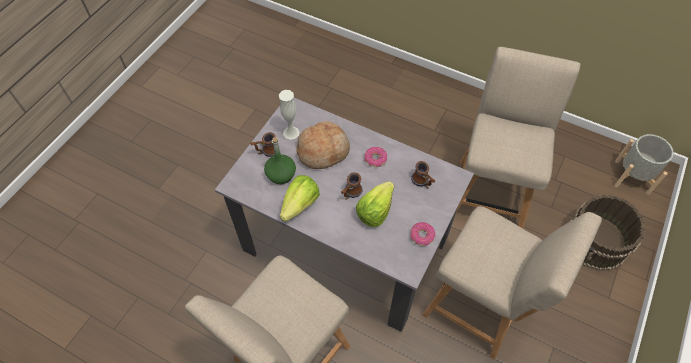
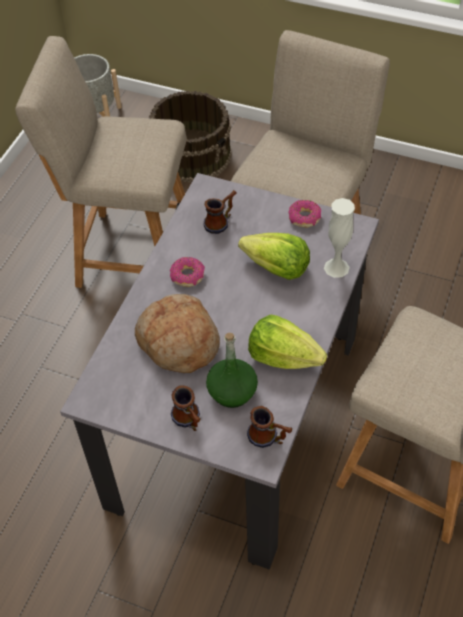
camera: 95 degrees left, 5 degrees down
(291, 133) = (146, 391): white vase -> white vase (336, 267)
(350, 194) = (253, 299): mug -> mug (269, 438)

